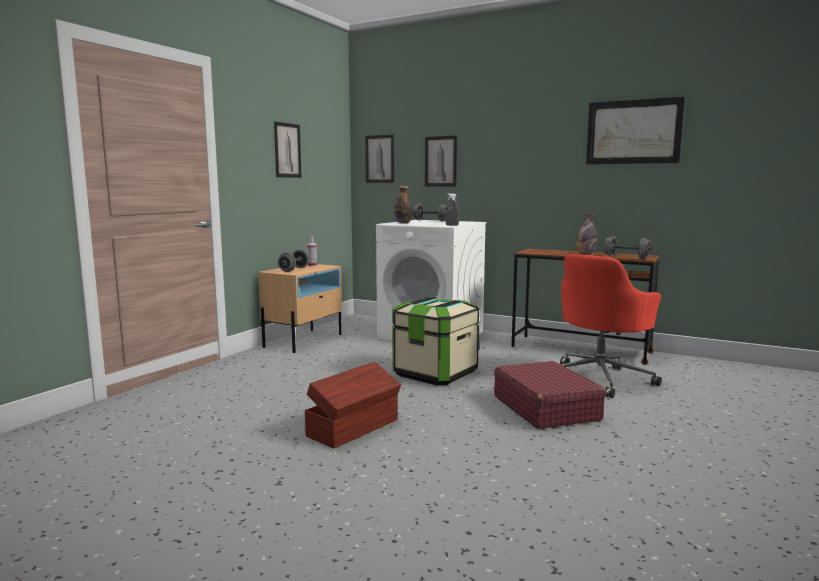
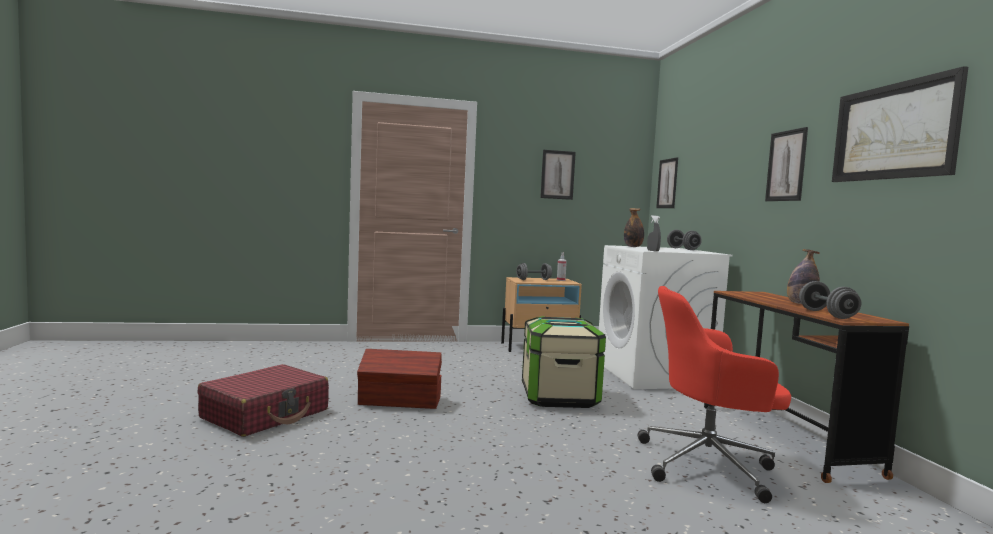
camera: 50 degrees right, 5 degrees down
(440, 161) = (707, 184): picture -> picture (786, 166)
(545, 408) = (561, 454): red suitcase -> red suitcase (266, 414)

